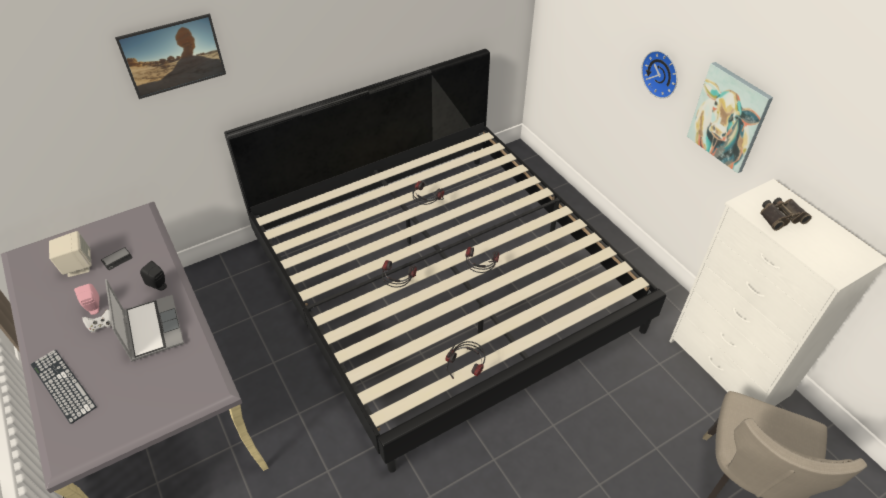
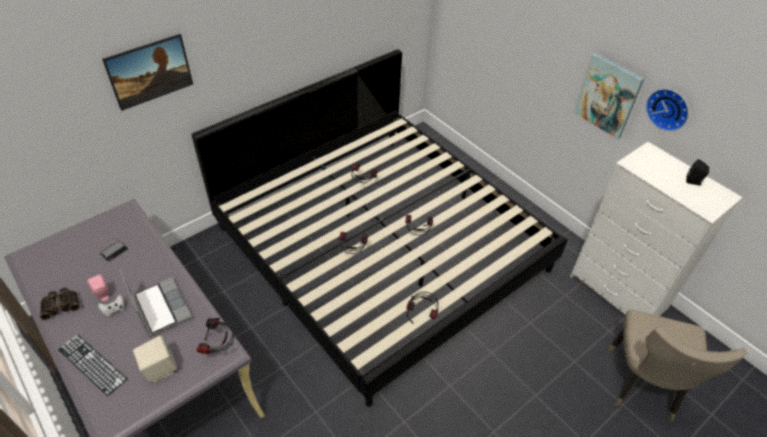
camera: 10 degrees left, 0 degrees up
(78, 266) = (80, 261): beige speaker -> beige speaker (159, 369)
(159, 285) = (157, 270): black speaker -> black speaker (694, 182)
(206, 382) = (219, 347): none -> headphones
(662, 73) = (550, 63): wall clock -> wall clock (668, 108)
(780, 216) = (659, 170): binoculars -> binoculars (61, 305)

